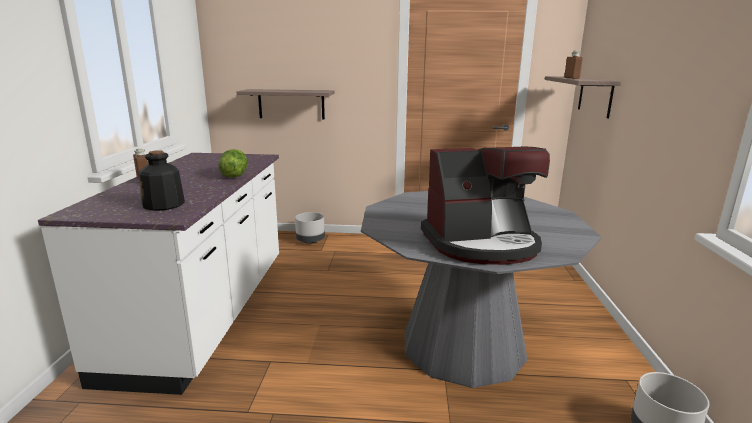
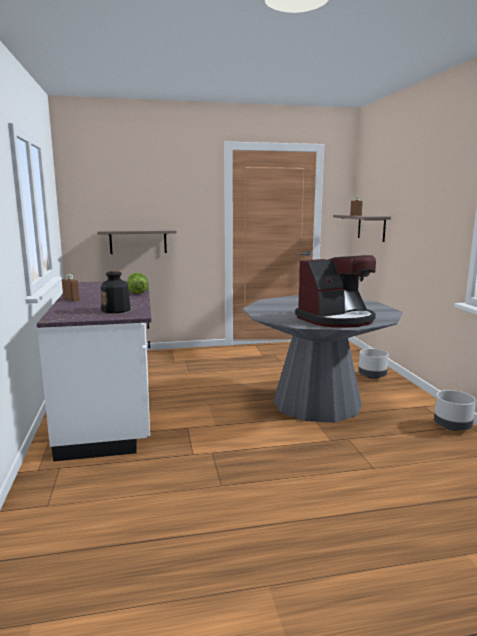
camera: 15 degrees left, 5 degrees down
(310, 241) = (160, 355): grey planter -> grey planter (372, 376)

